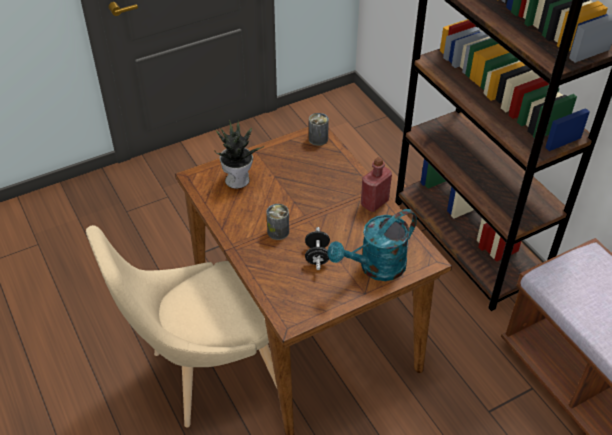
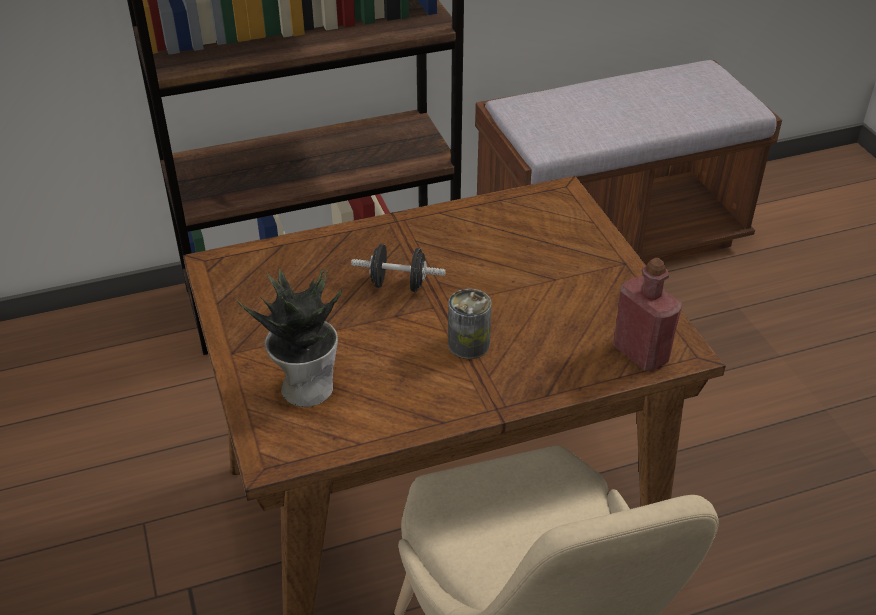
camera: 80 degrees left, 5 degrees down
(317, 256) = (537, 303): black dumbbell -> black dumbbell (398, 284)
(318, 139) = (233, 266): can -> none
(374, 203) = (425, 225): red bottle -> red bottle (641, 353)
(375, 268) = (573, 245): turquoise watering can -> none

